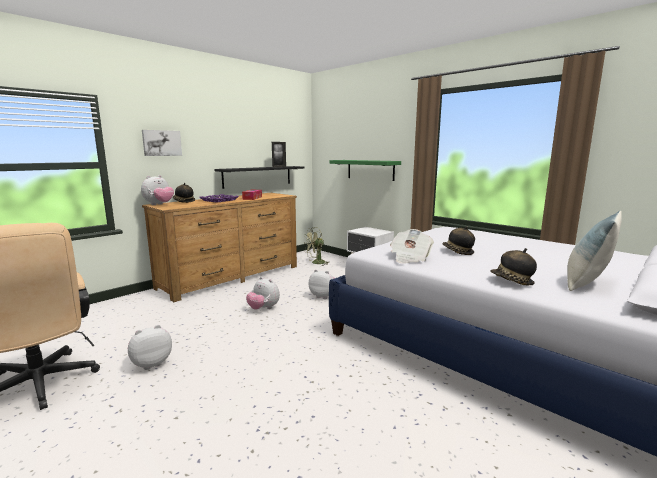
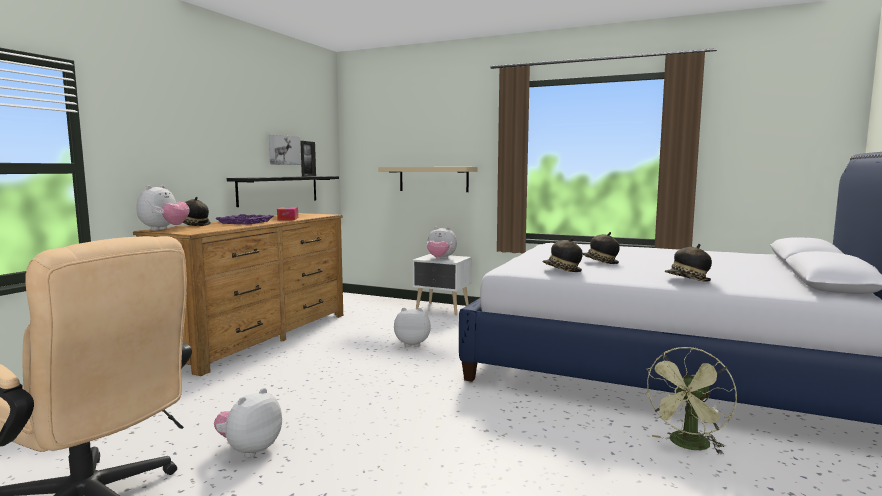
camera: 20 degrees left, 5 degrees down
(161, 143) = (159, 137): picture -> picture (283, 150)
(263, 308) = (346, 366): plush toy -> plush toy (440, 259)
(316, 263) = (365, 308): green fan -> green fan (688, 446)
(370, 170) = (433, 179): green shelf -> beige shelf
(410, 258) = (562, 270): newspaper -> hat
(586, 284) = (749, 277): pillow -> none

